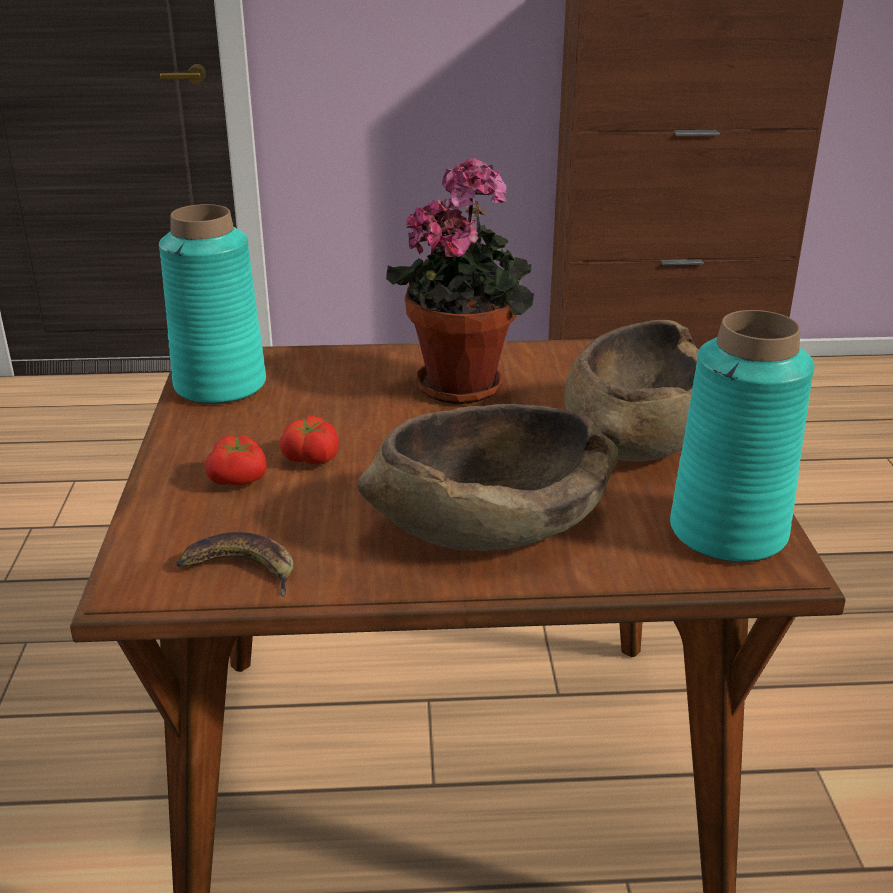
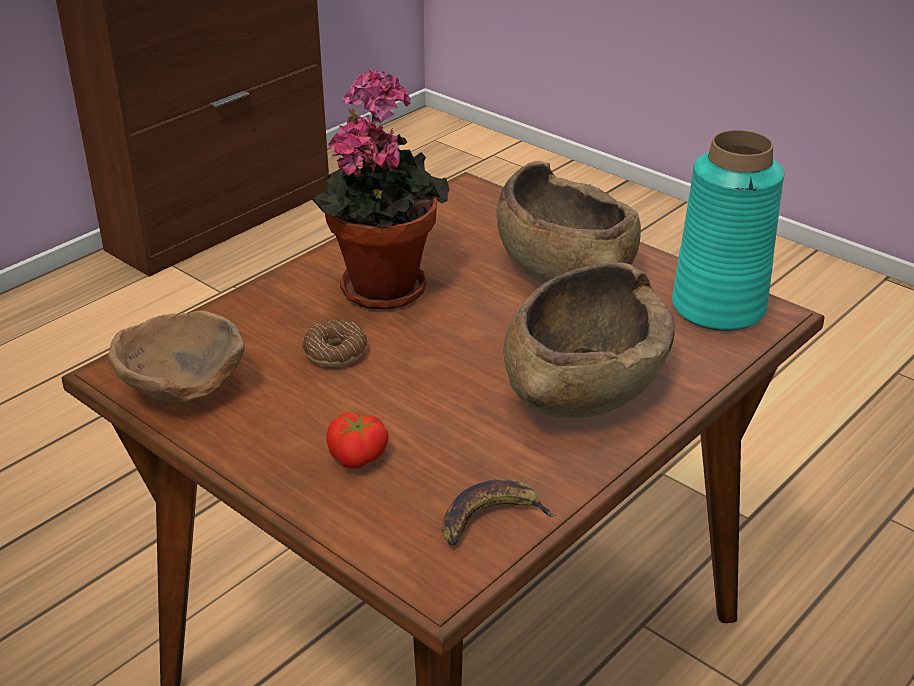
camera: 45 degrees left, 5 degrees up
(221, 385) = (183, 388): turquoise vase -> brown bowl
(310, 459) = (380, 408): tomato -> none
(349, 410) = (335, 352): none -> donut

